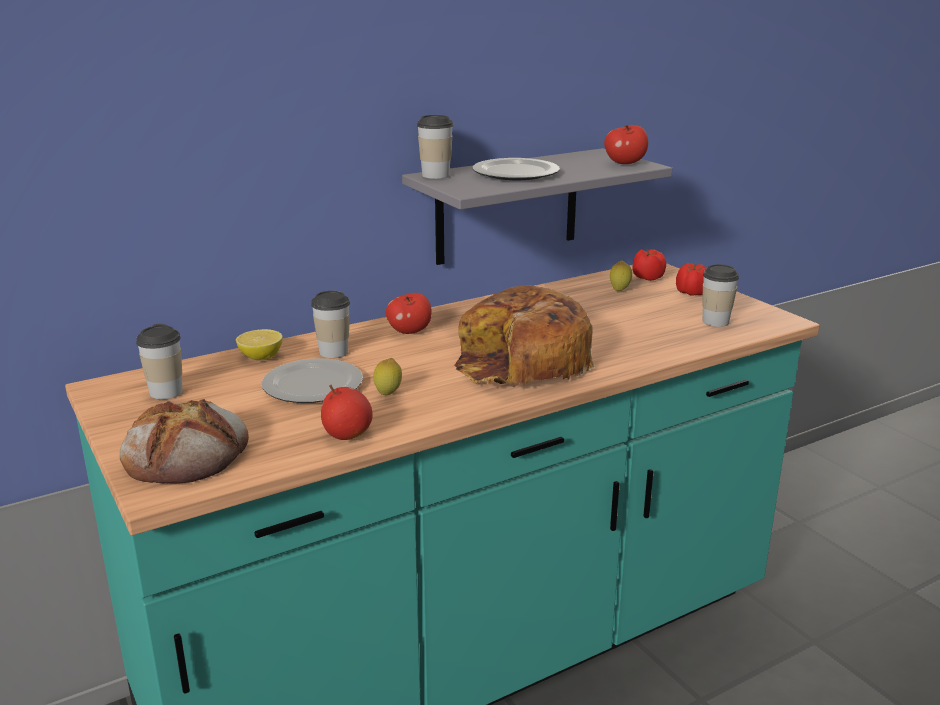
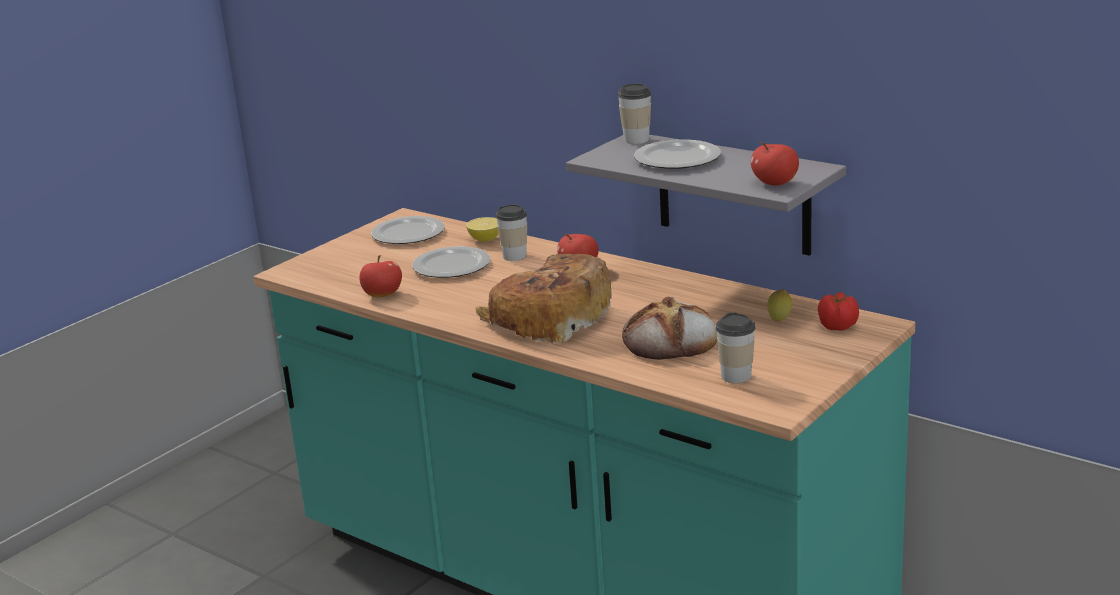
camera: 70 degrees right, 0 degrees up
(166, 392) = (408, 233): cup -> plate
(187, 452) = (333, 263): bread -> bread (671, 340)
(388, 394) = (454, 290): lemon -> none
(691, 293) = (811, 354): tomato -> none

